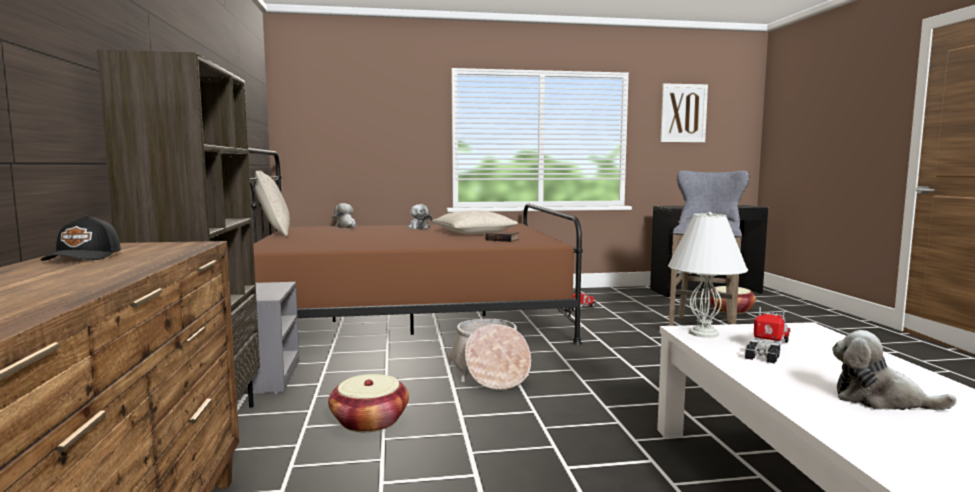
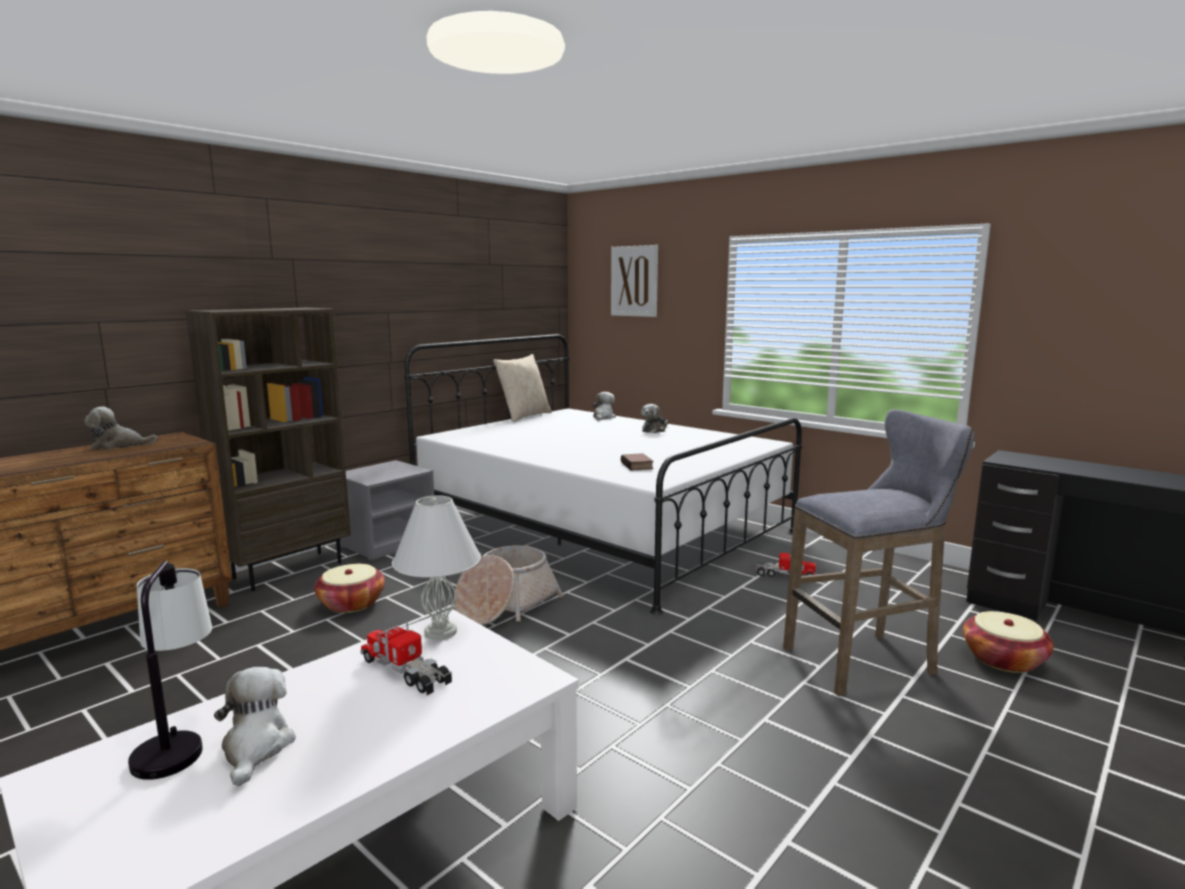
camera: 50 degrees right, 5 degrees up
(85, 257) = (118, 445): black cap -> plush toy
(410, 318) = (600, 528): brown bed -> white bed
(474, 232) = (664, 448): beige pillow -> none
(683, 113) = (1103, 290): picture -> picture (634, 281)
(768, 349) = (406, 671): toy truck -> toy truck turned 135 degrees counterclockwise
(852, 423) = (177, 739): none -> table lamp

